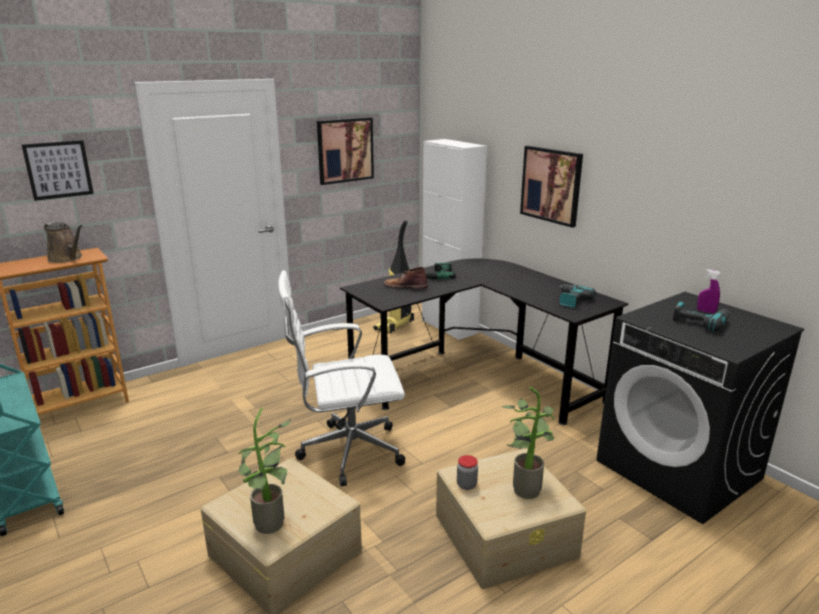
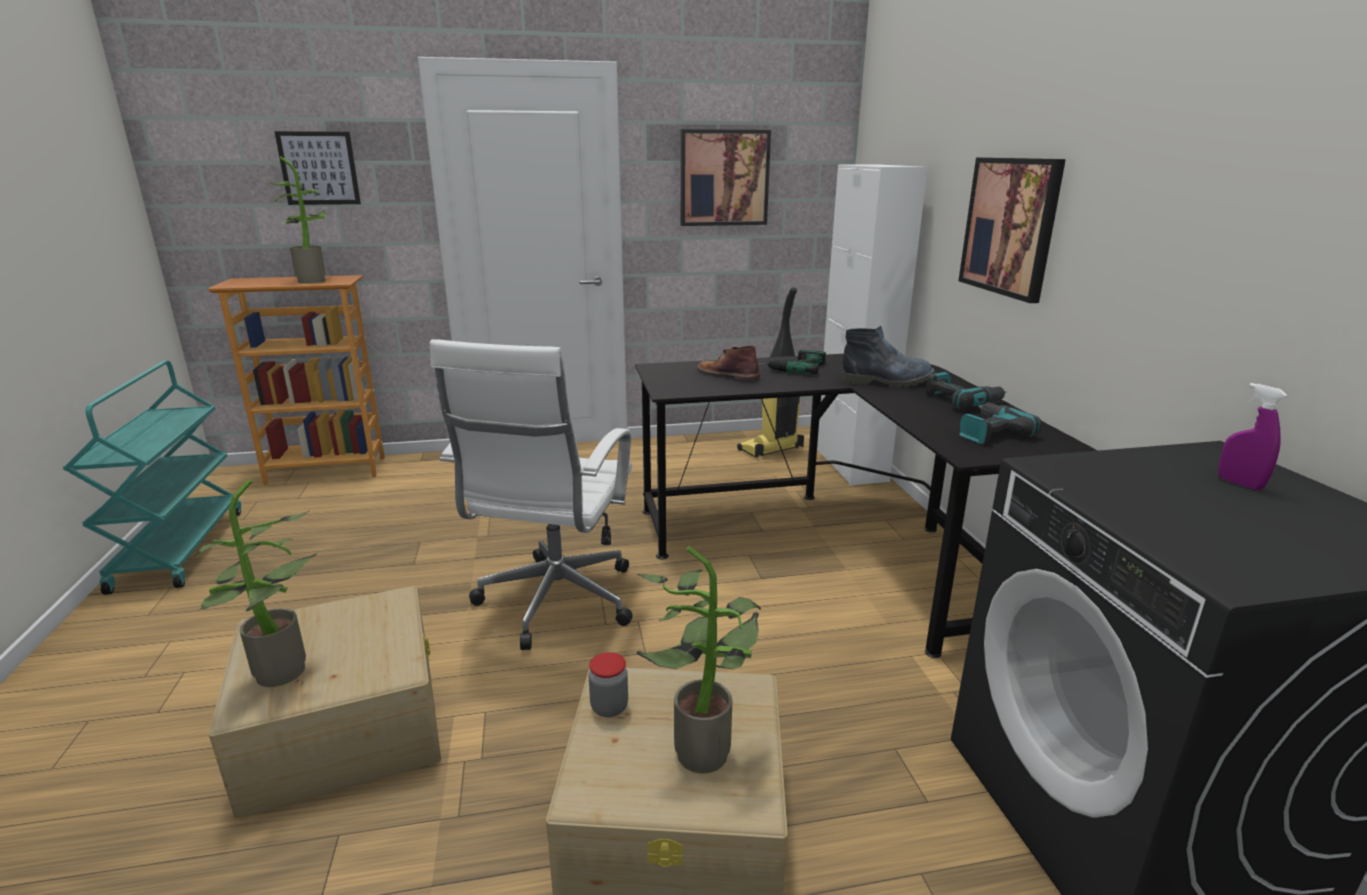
camera: 25 degrees right, 0 degrees up
(67, 258) = (312, 280): brown watering can -> potted plant
(346, 452) = (554, 604): white office chair -> white office chair turned 90 degrees counterclockwise
(496, 277) = (889, 382): none -> boot
(700, 322) = (1202, 501): power drill -> power drill (962, 400)

